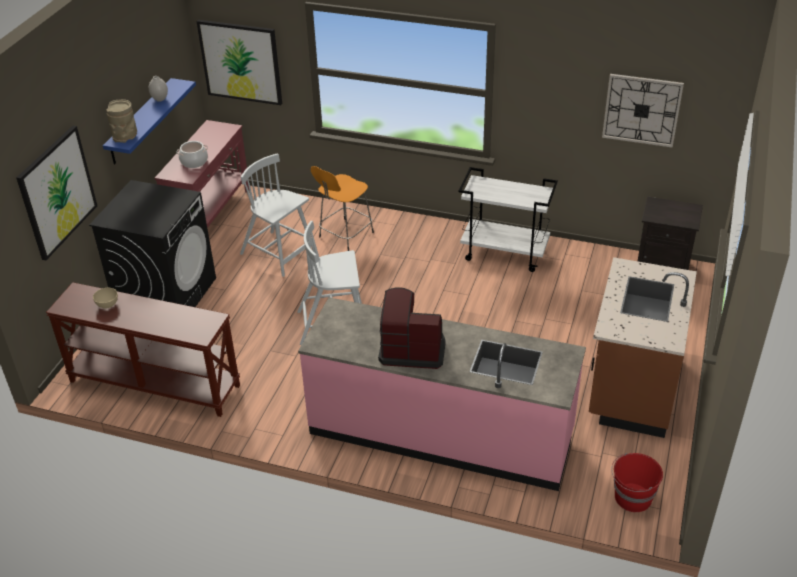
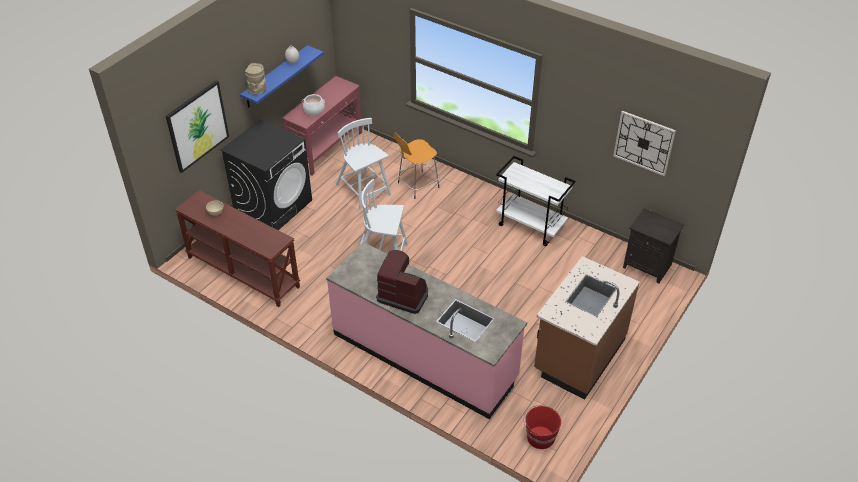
camera: 15 degrees right, 5 degrees up
(241, 62) = (363, 40): picture -> none

